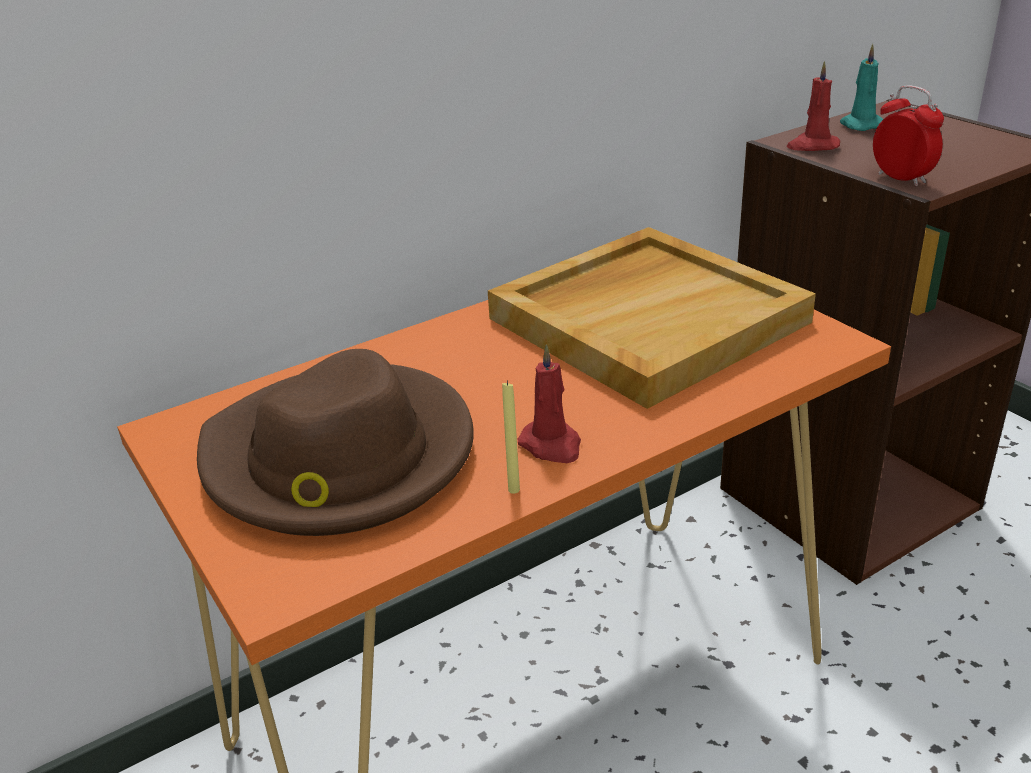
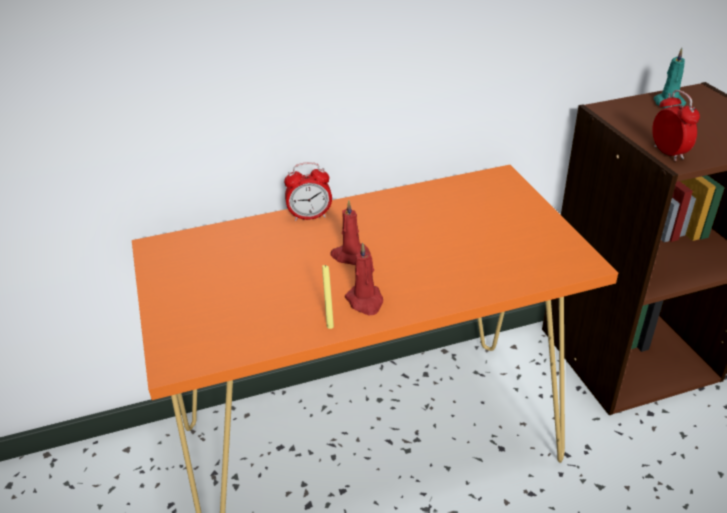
camera: 15 degrees right, 5 degrees up
(339, 458) = (241, 285): brown hat -> none
(405, 346) = (310, 216): none -> alarm clock
(647, 319) = (467, 223): beige tray -> none
(812, 146) = (622, 116): red candle -> red candle (349, 255)

